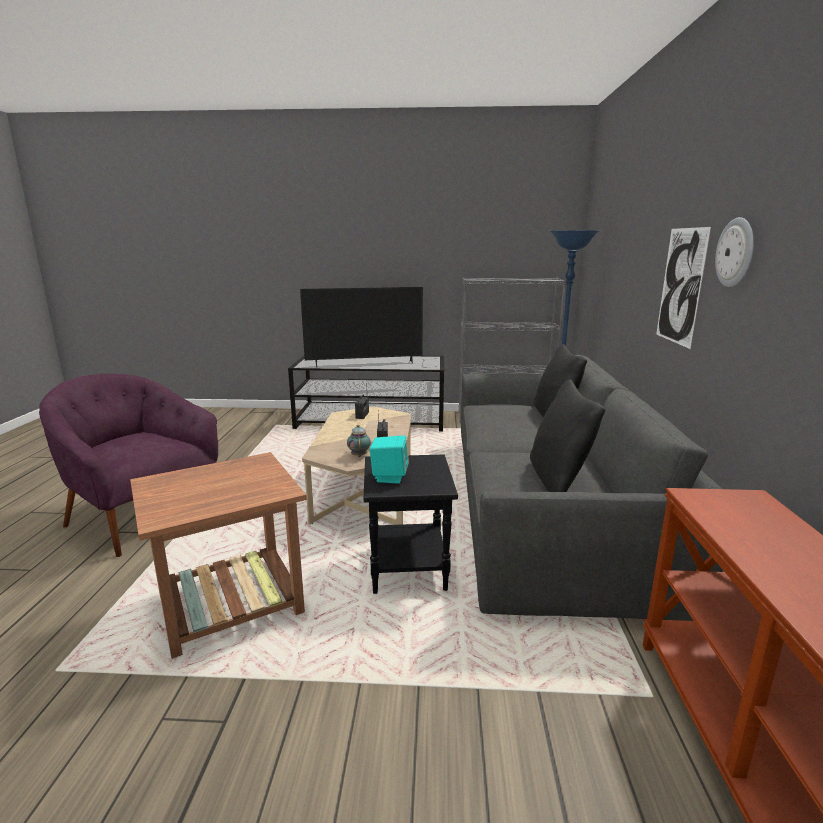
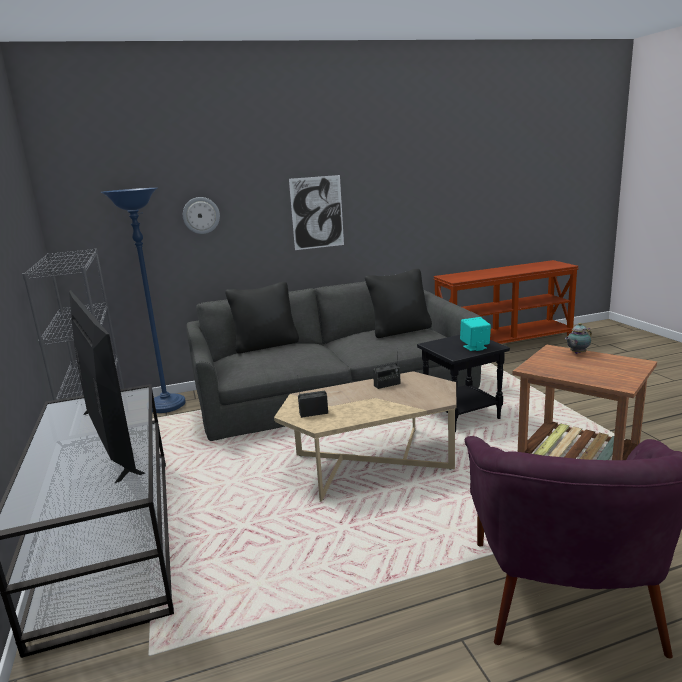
camera: 110 degrees left, 0 degrees up
(359, 455) = (422, 386): teapot -> teapot (577, 353)
(736, 252) = (369, 186): wall clock -> wall clock (201, 215)

